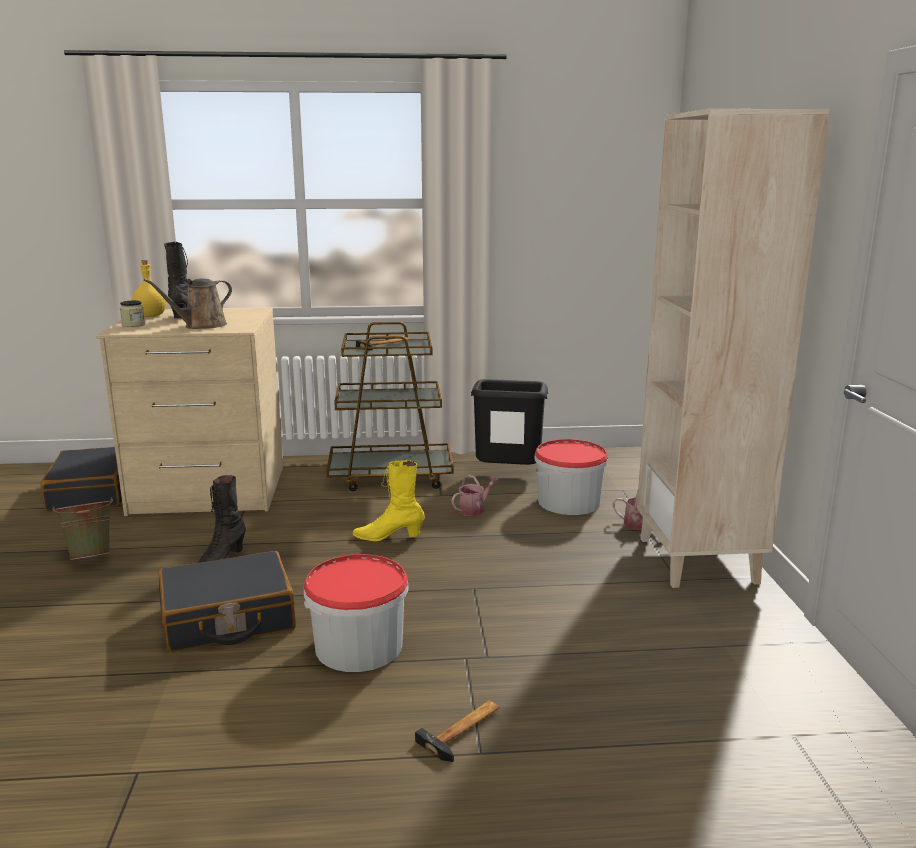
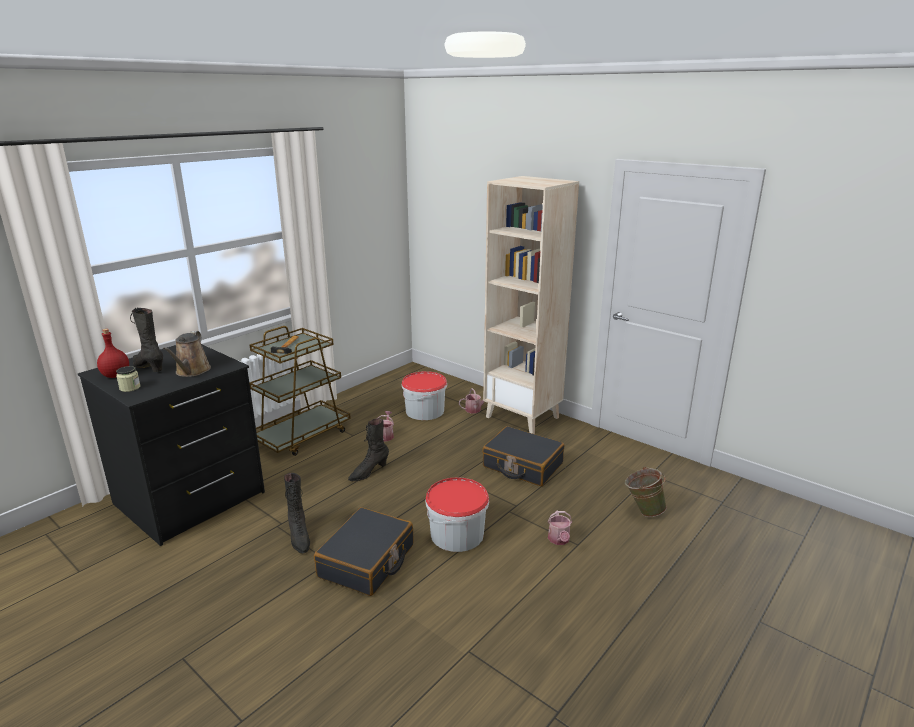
camera: 45 degrees left, 5 degrees up
(90, 492) = (88, 545): black suitcase -> black suitcase (522, 465)
(91, 556) = (196, 582): green bucket -> green bucket (642, 511)
(150, 316) = (115, 375): yellow bottle -> red bottle
(209, 490) = (190, 499): beige dresser -> black dresser
(388, 537) = (368, 472): yellow boot -> black boot
(465, 731) = (559, 540): hammer -> watering can
(507, 475) = (368, 408): black trash can -> none

